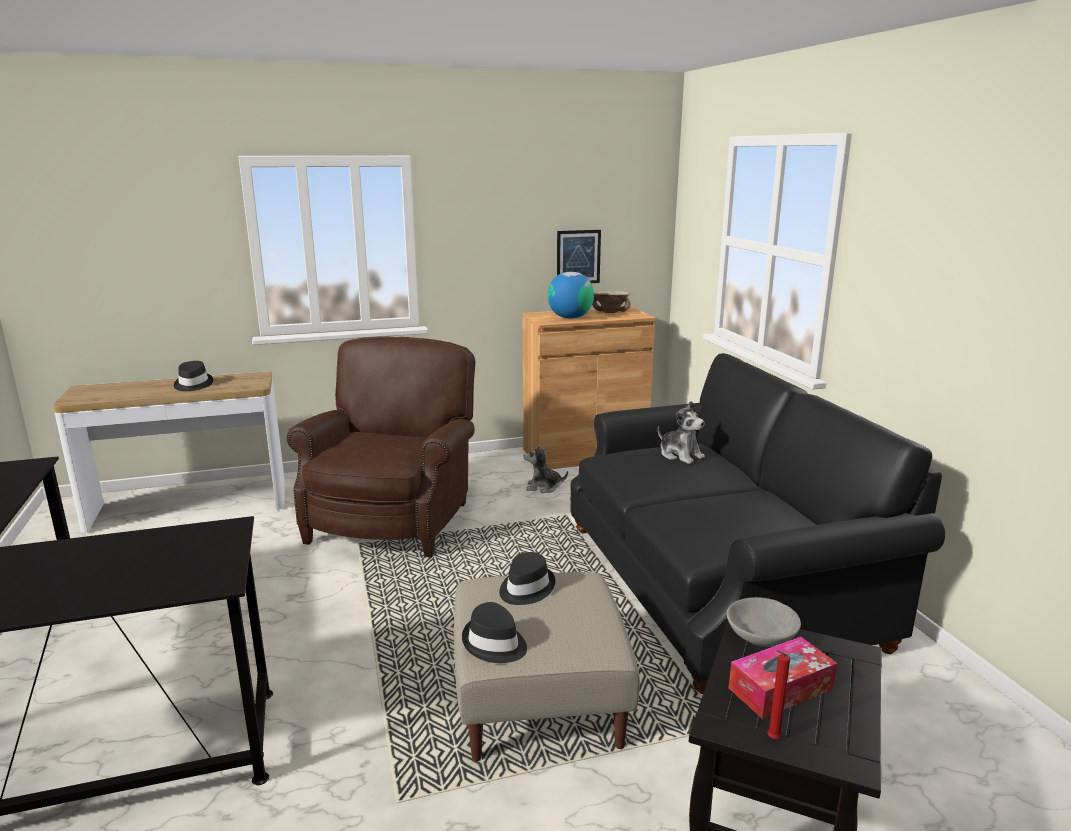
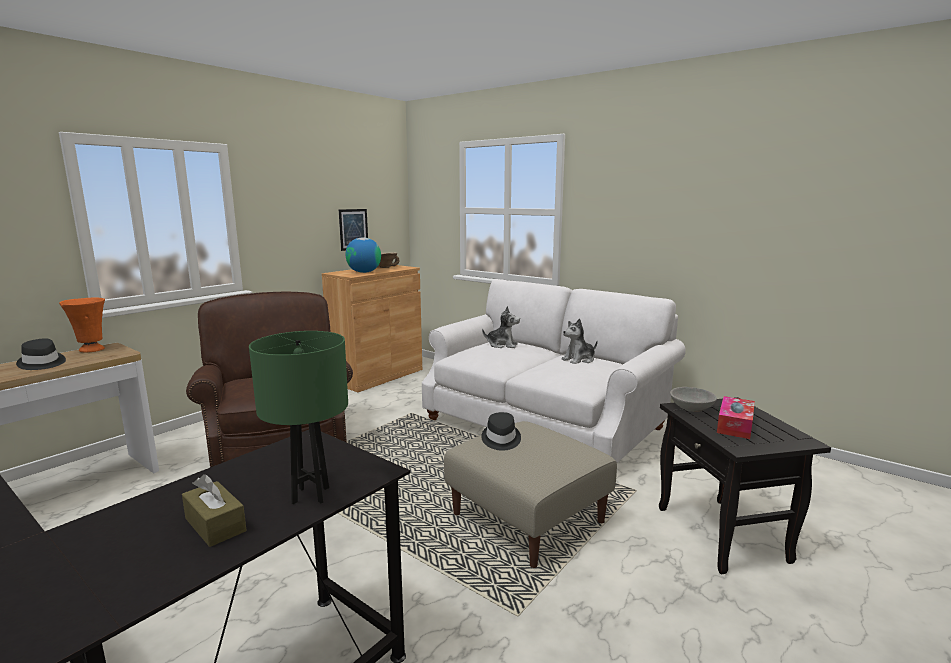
camera: 35 degrees left, 5 degrees down
(57, 586) = (215, 525): none -> brown tissue box
(143, 586) = (311, 495): none -> green table lamp
(242, 376) = (91, 350): none -> orange vase
(494, 644) = (530, 473): black hat -> none
(543, 487) = (374, 401): plush toy -> plush toy (579, 360)
(716, 583) = (544, 423): black sofa -> white sofa
(771, 739) = (767, 445): red candle -> none

